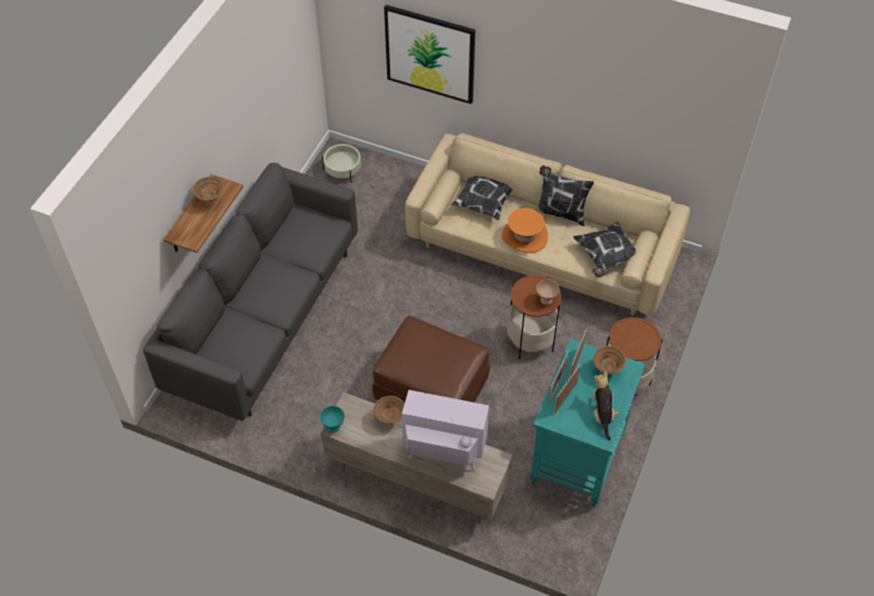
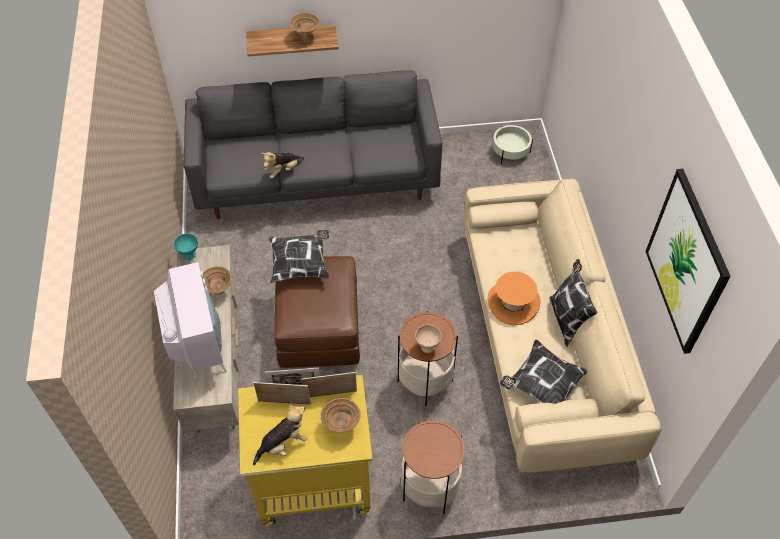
camera: 60 degrees right, 0 degrees up
(278, 319) = (283, 170): none -> plush toy
(430, 54) = (596, 87): picture -> picture (686, 262)
(483, 202) = (529, 251): pillow -> pillow (301, 264)
(577, 459) = (312, 484): turquoise cart -> yellow cart

